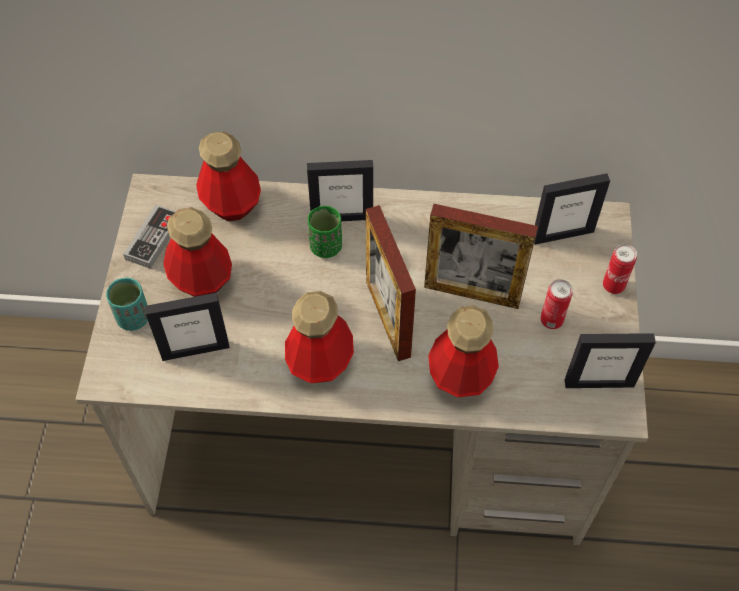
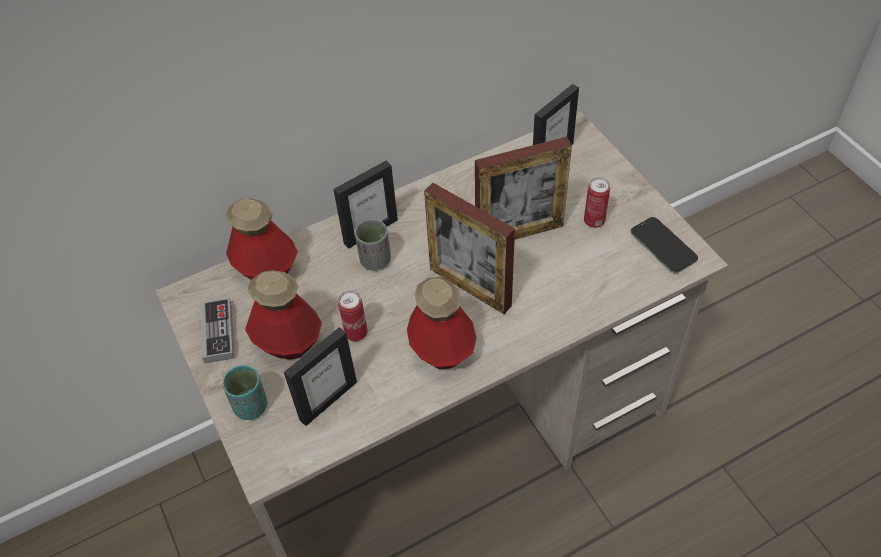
camera: 30 degrees left, 5 degrees down
(326, 246) = (375, 260): green cup -> grey cup
(461, 375) = (560, 297): bottle -> none
(599, 382) = (663, 246): picture frame -> phone
(613, 285) = (617, 173): can -> can (356, 333)

